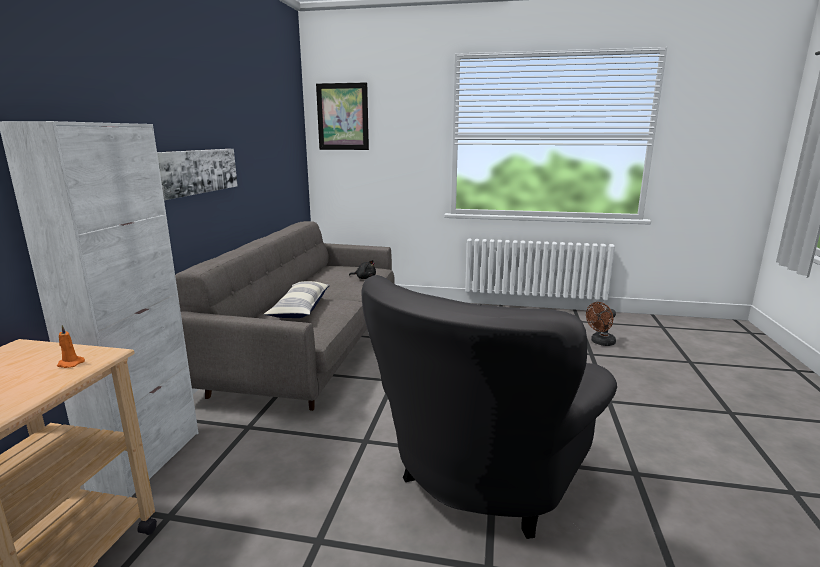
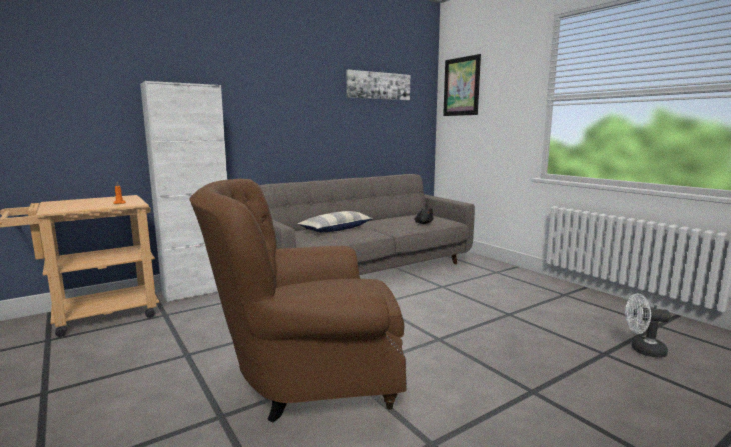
camera: 45 degrees right, 5 degrees down
(197, 171) = (292, 122): picture -> picture (378, 85)
(481, 482) = (308, 379): grey armchair -> brown armchair
(600, 342) = (642, 350): brown fan -> white fan

